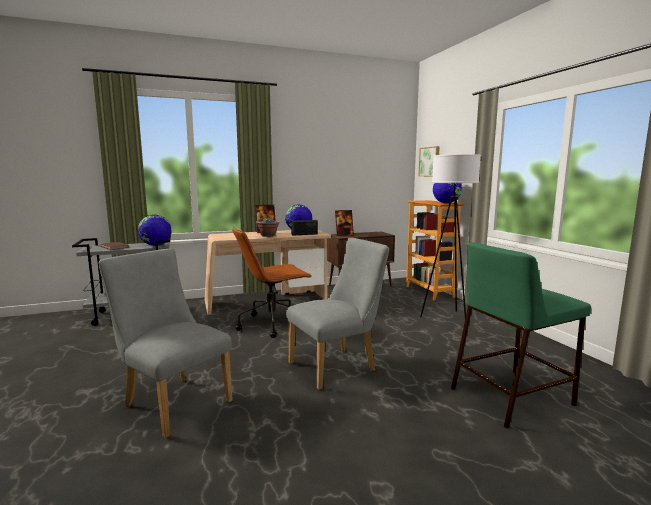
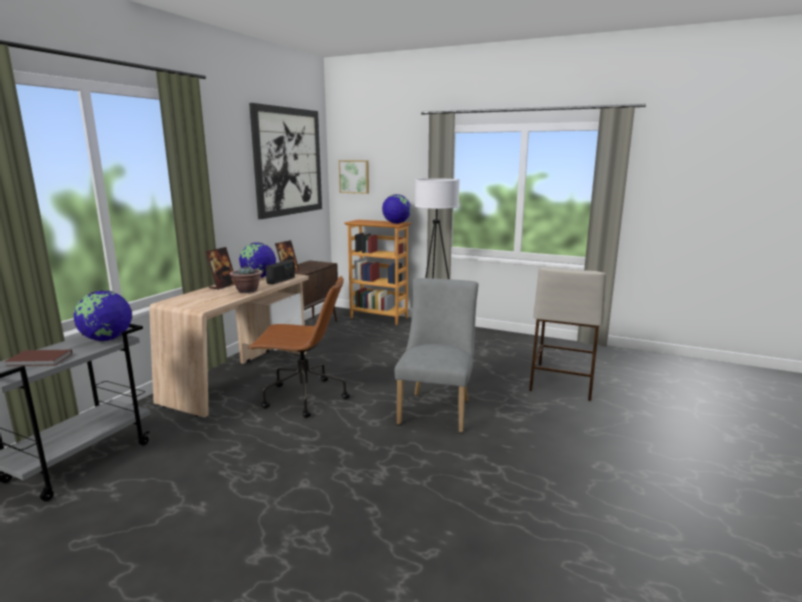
camera: 45 degrees left, 5 degrees up
(173, 401) = (374, 505): grey chair -> none
(273, 324) = (303, 398): brown office chair -> brown office chair turned 105 degrees counterclockwise
(364, 148) = (288, 162): none -> picture
(512, 396) = (562, 380): green stool -> beige stool

